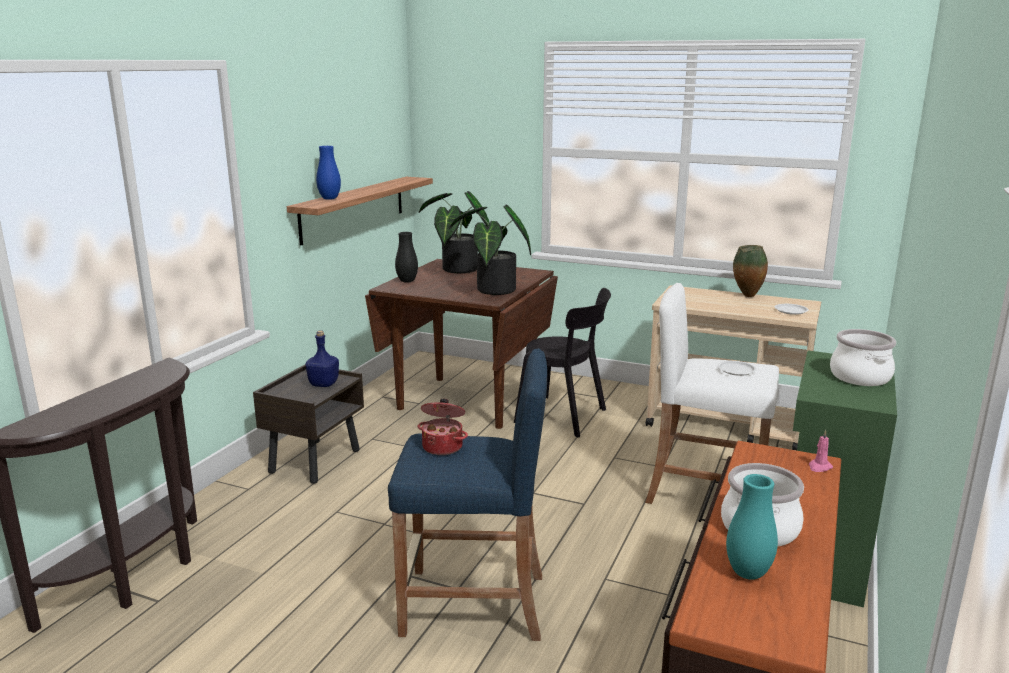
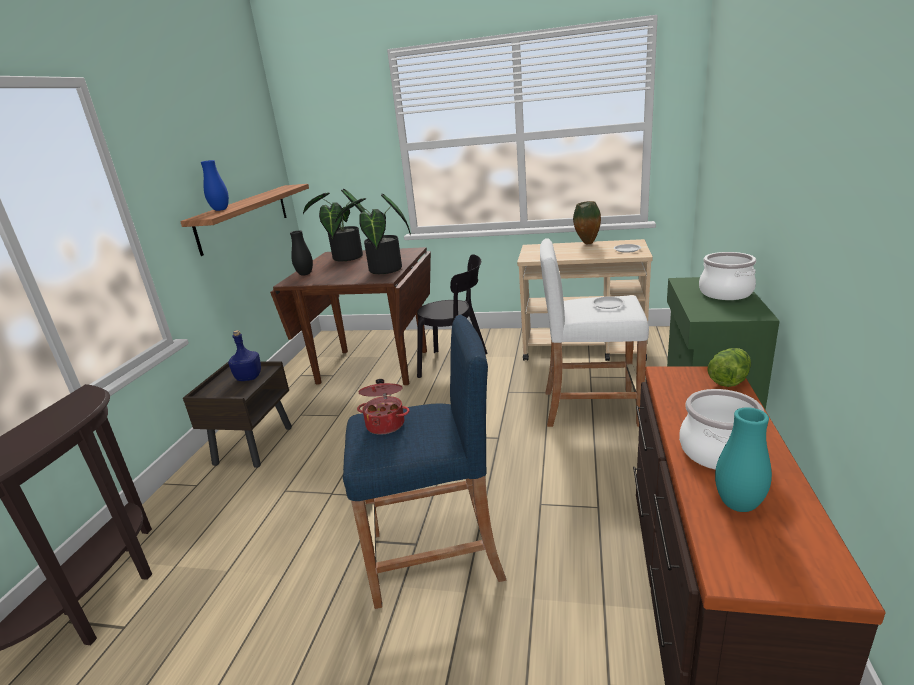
camera: 10 degrees left, 5 degrees up
(819, 467) = (728, 378): pink candle -> lettuce

